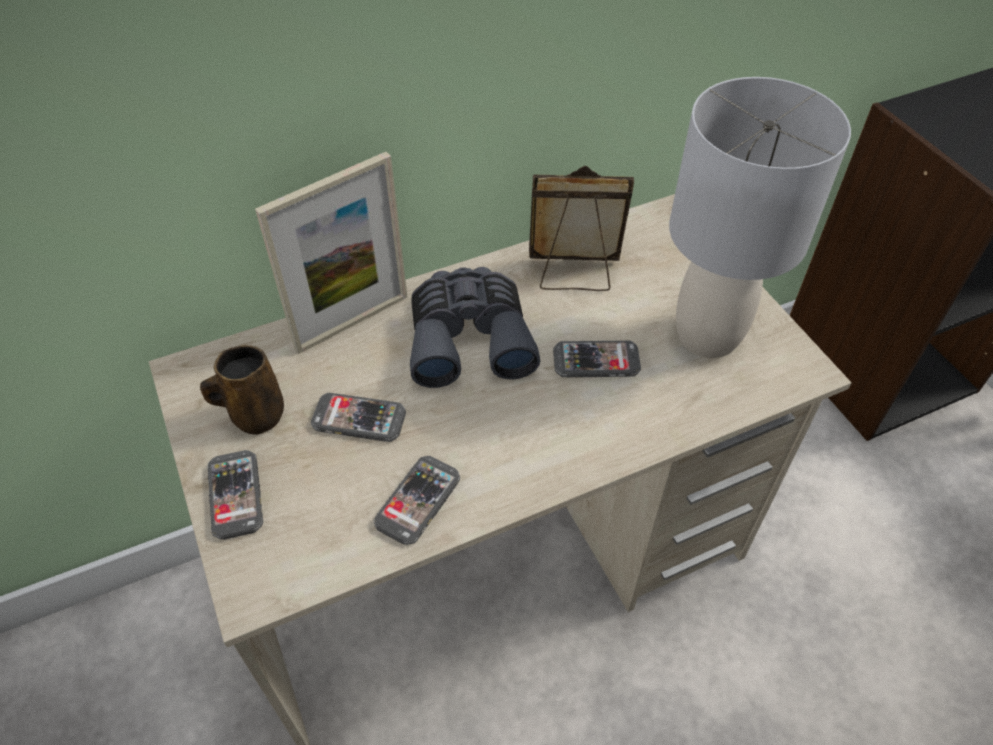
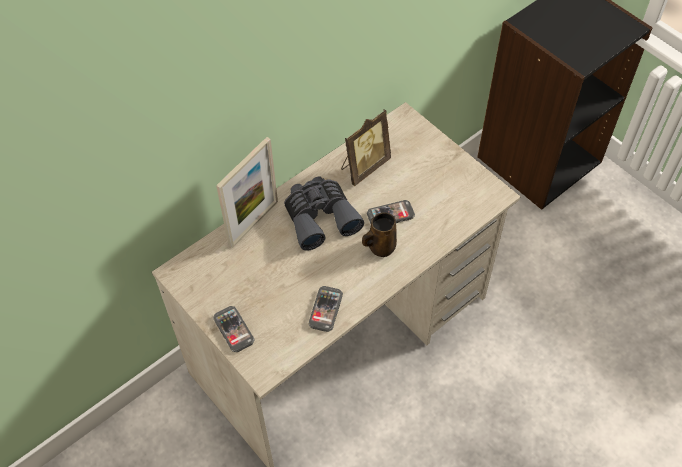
camera: 15 degrees left, 5 degrees up
(255, 415) = (224, 287): brown mug -> brown mug (380, 247)
(359, 419) = (279, 275): phone -> none
(574, 274) = (364, 166): picture frame -> picture frame turned 150 degrees clockwise
(707, 337) = (444, 188): grey table lamp -> none

